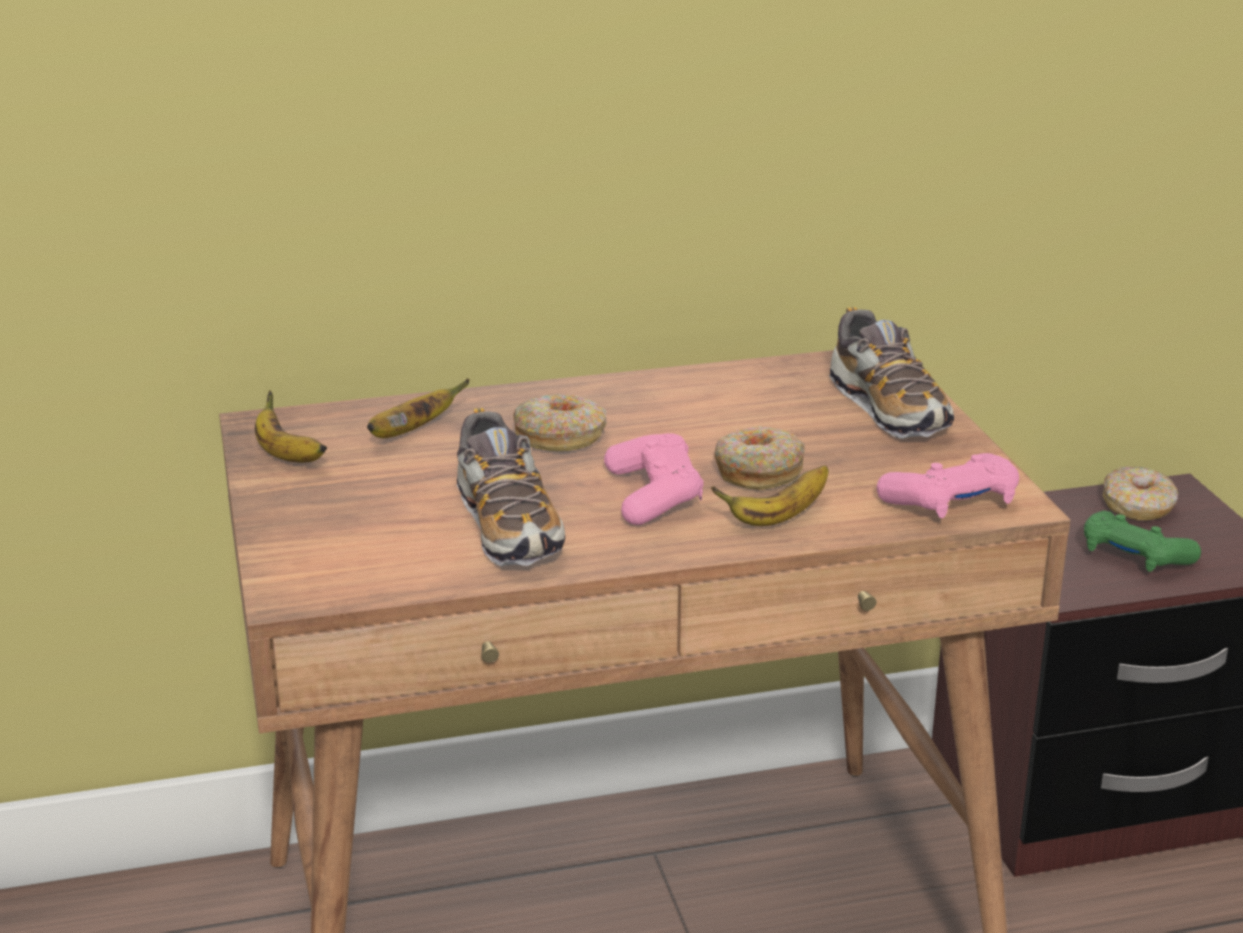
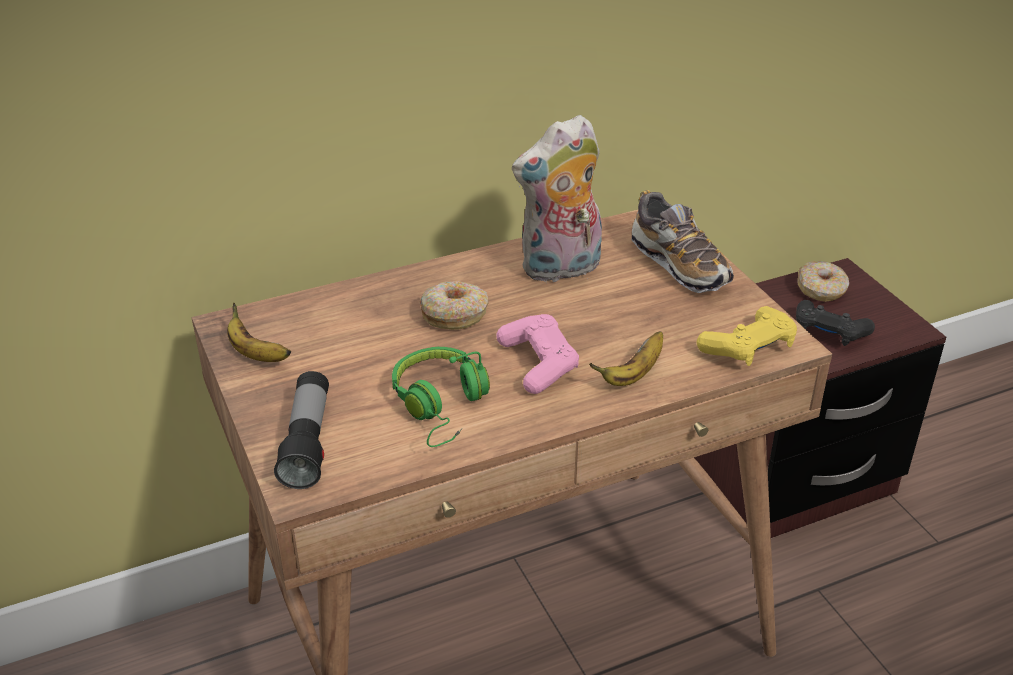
camera: 10 degrees left, 10 degrees up
(319, 548) = (308, 442): none -> flashlight
(412, 431) = (343, 320): banana -> none
(508, 527) = (442, 406): shoe -> green headphones
(722, 402) = (561, 269): none -> plush toy
(758, 471) = (606, 332): donut -> none
(952, 503) = (748, 347): pink game controller -> yellow game controller
(1133, 556) = (829, 332): green game controller -> black game controller

